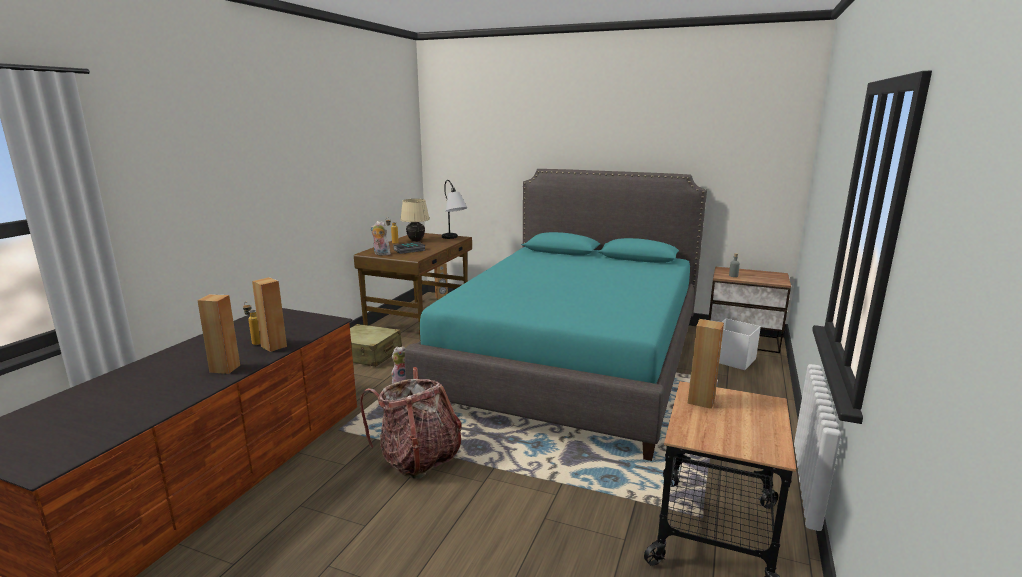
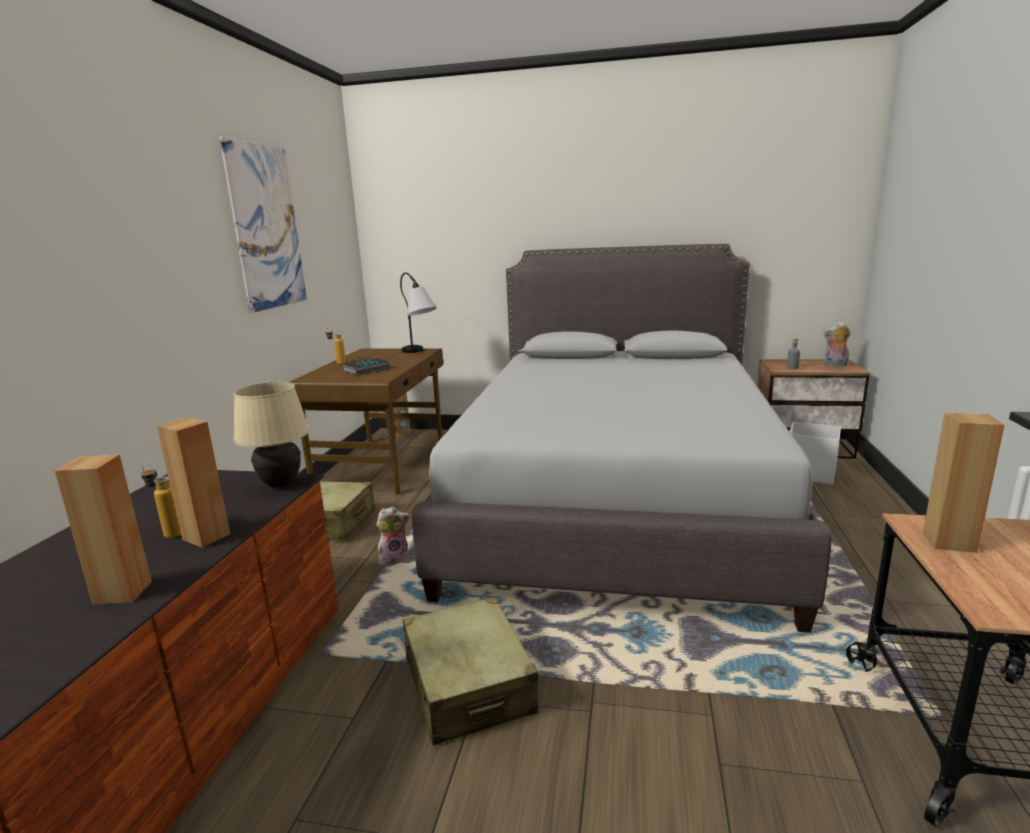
camera: 10 degrees left, 0 degrees up
(347, 148) = (266, 227): none -> picture
(381, 254) = (328, 378): plush toy -> plush toy (835, 365)
(415, 241) = (369, 358): beige table lamp -> beige table lamp (280, 485)
(418, 458) = (468, 685): backpack -> beige suitcase
(572, 362) = (616, 500): turquoise bed -> grey bed

